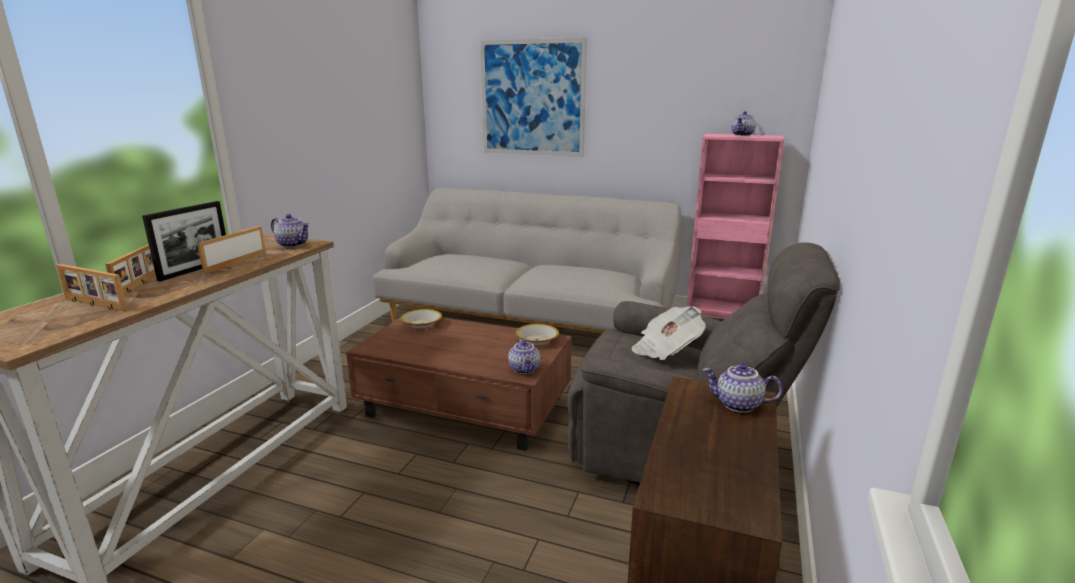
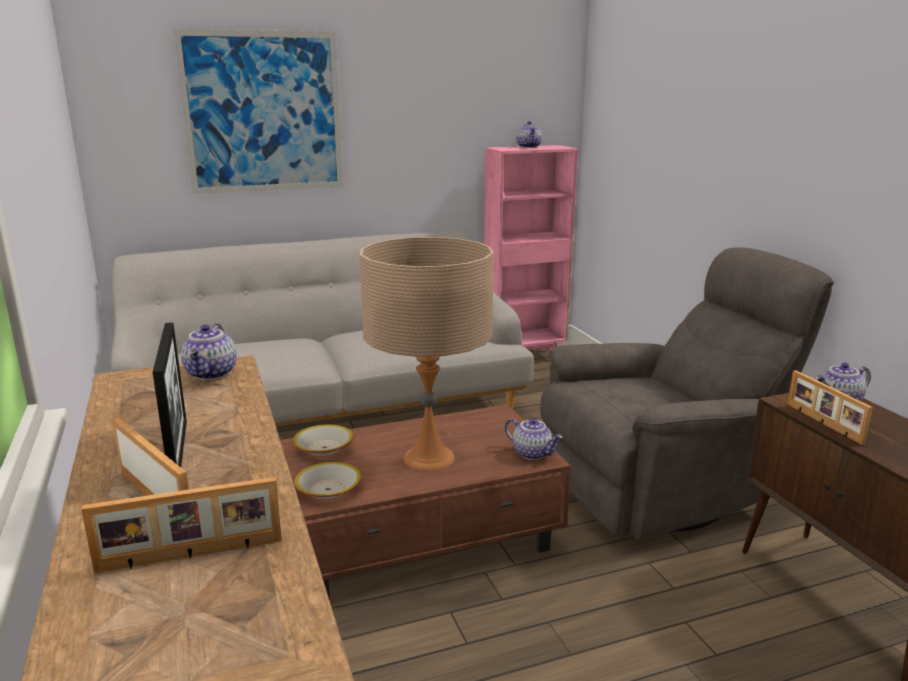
camera: 40 degrees left, 0 degrees up
(235, 262) = (209, 422): picture frame -> picture frame (822, 423)
(293, 244) = (212, 374): teapot -> teapot turned 105 degrees clockwise
(462, 349) = (429, 458): none -> beige table lamp
(536, 340) = (485, 420): bowl -> bowl (328, 490)
(666, 349) = (642, 384): newspaper -> none

